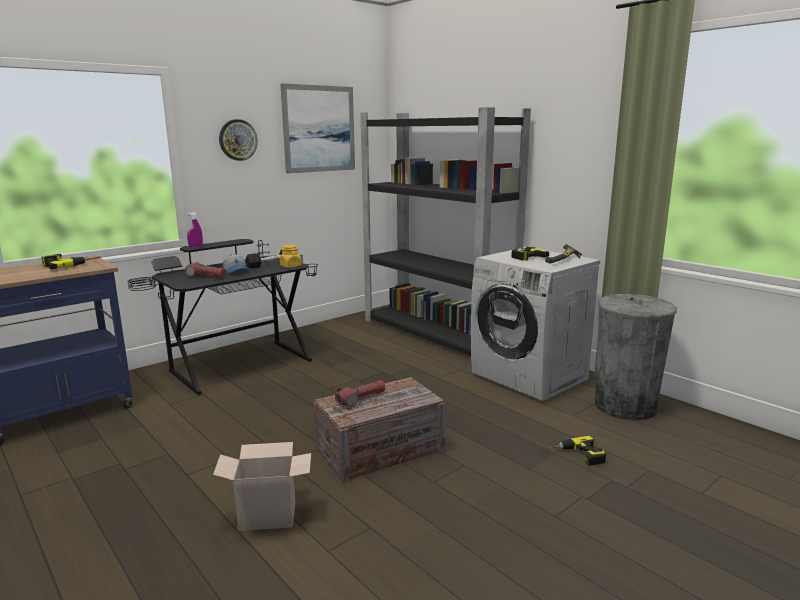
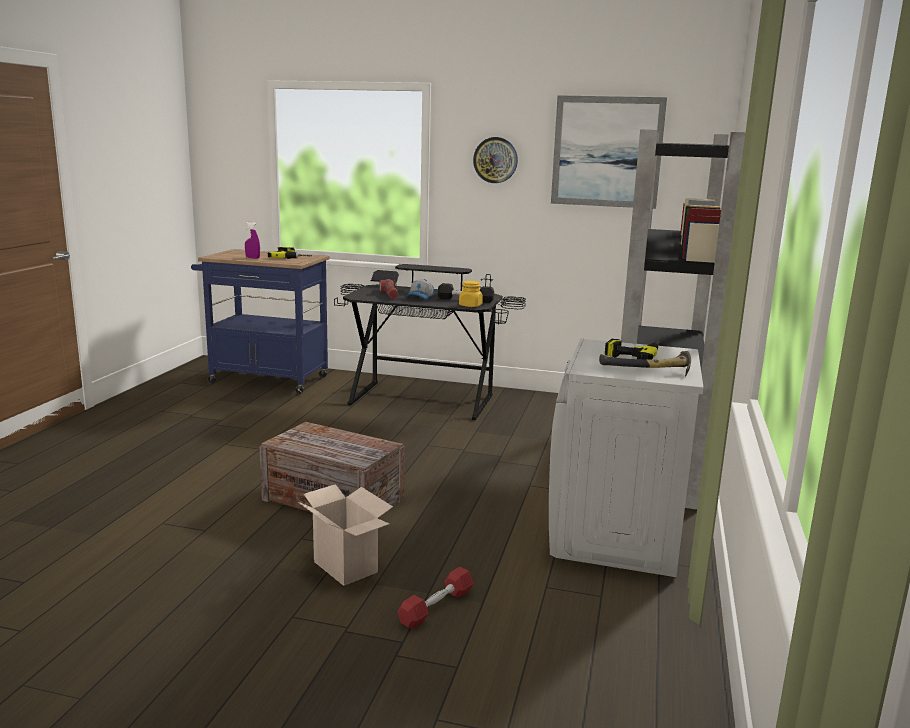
camera: 55 degrees right, 0 degrees up
(196, 247) = (409, 266): purple spray bottle -> purple spray bottle (252, 258)
(269, 515) = (193, 488): cardboard box -> cardboard box (348, 567)
(361, 399) = (325, 436): flashlight -> none
(575, 456) = (436, 607): power drill -> red dumbbell
(625, 406) = (631, 622): grey trash can -> none

